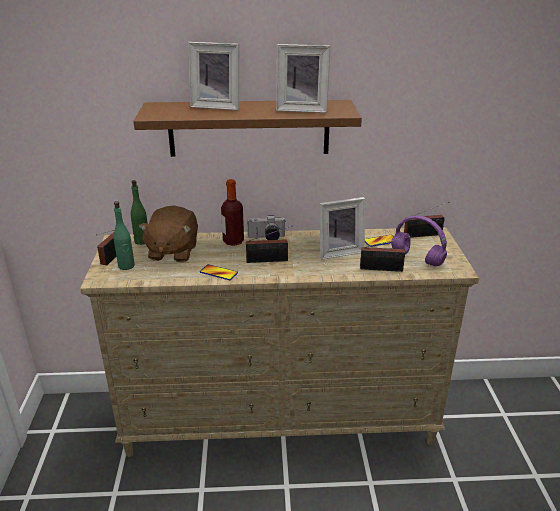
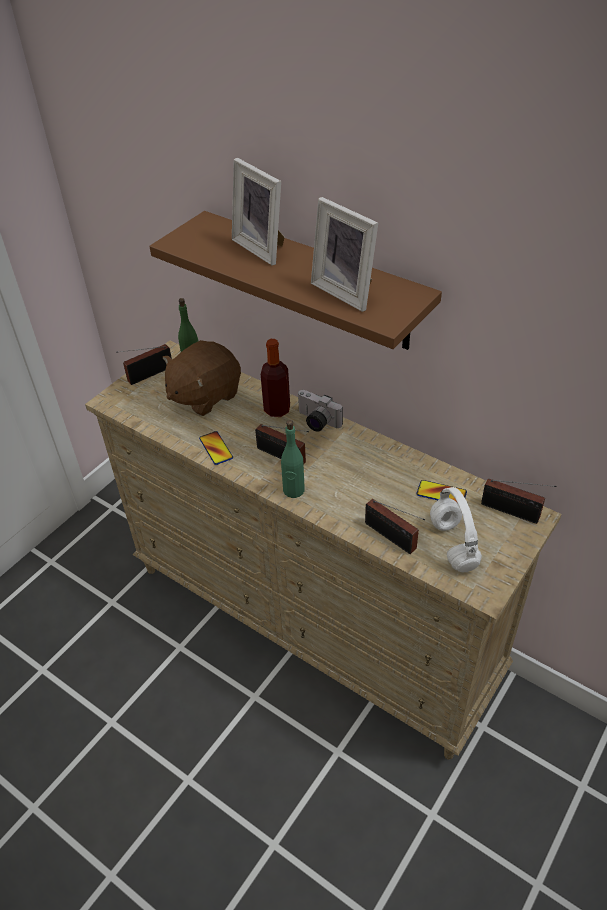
camera: 40 degrees right, 15 degrees up
(126, 266) = (146, 394): green bottle -> green bottle (293, 490)
(339, 251) = (373, 483): picture frame -> none
(416, 258) = (452, 544): purple headphones -> white headphones

